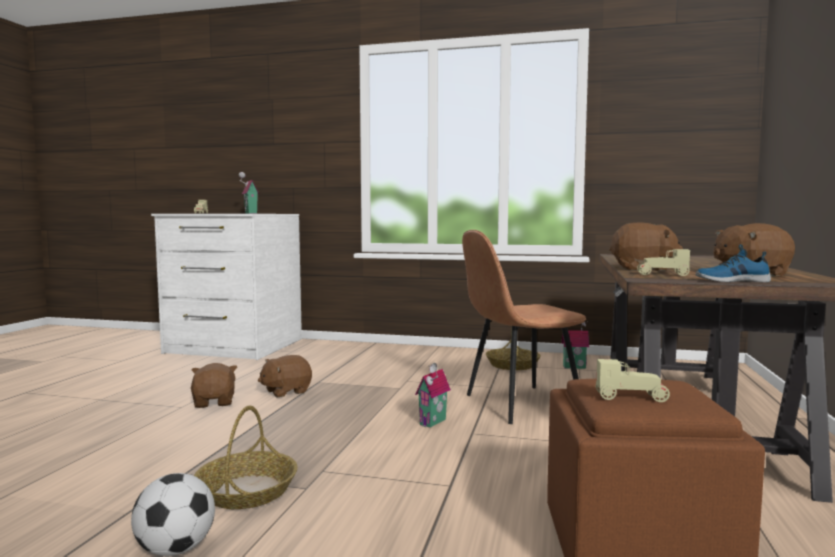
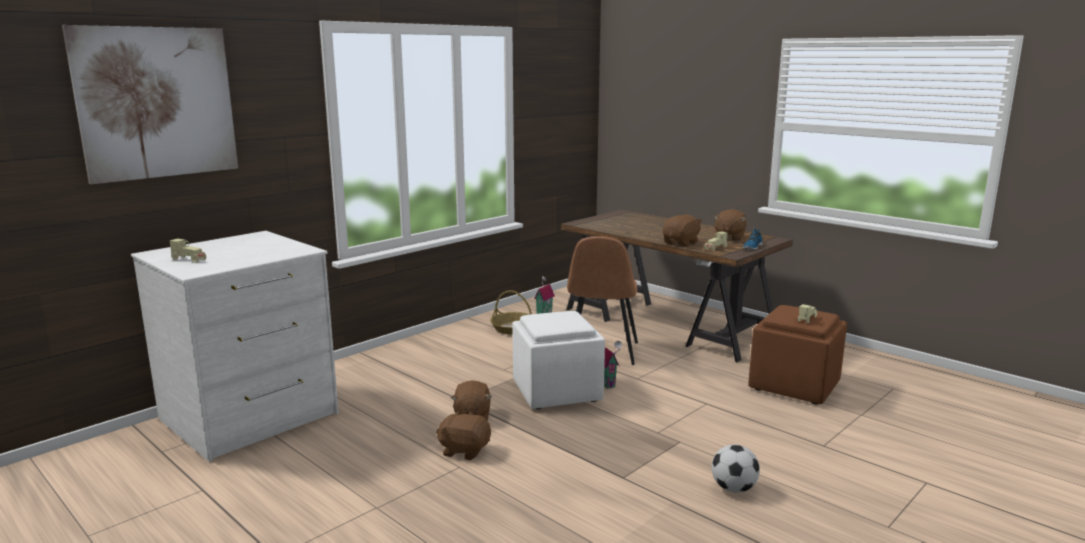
camera: 60 degrees left, 10 degrees up
(238, 114) = (157, 103): none -> picture
(247, 491) = (671, 459): basket -> none
(249, 213) = (243, 245): toy house -> none
(382, 407) = (557, 391): none -> white ottoman

